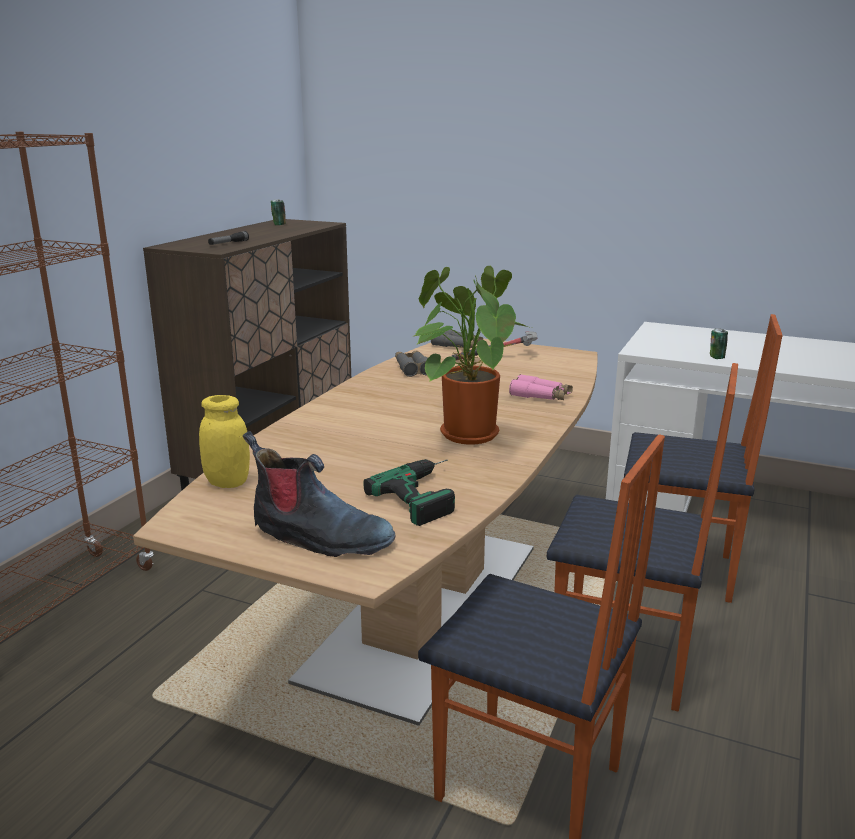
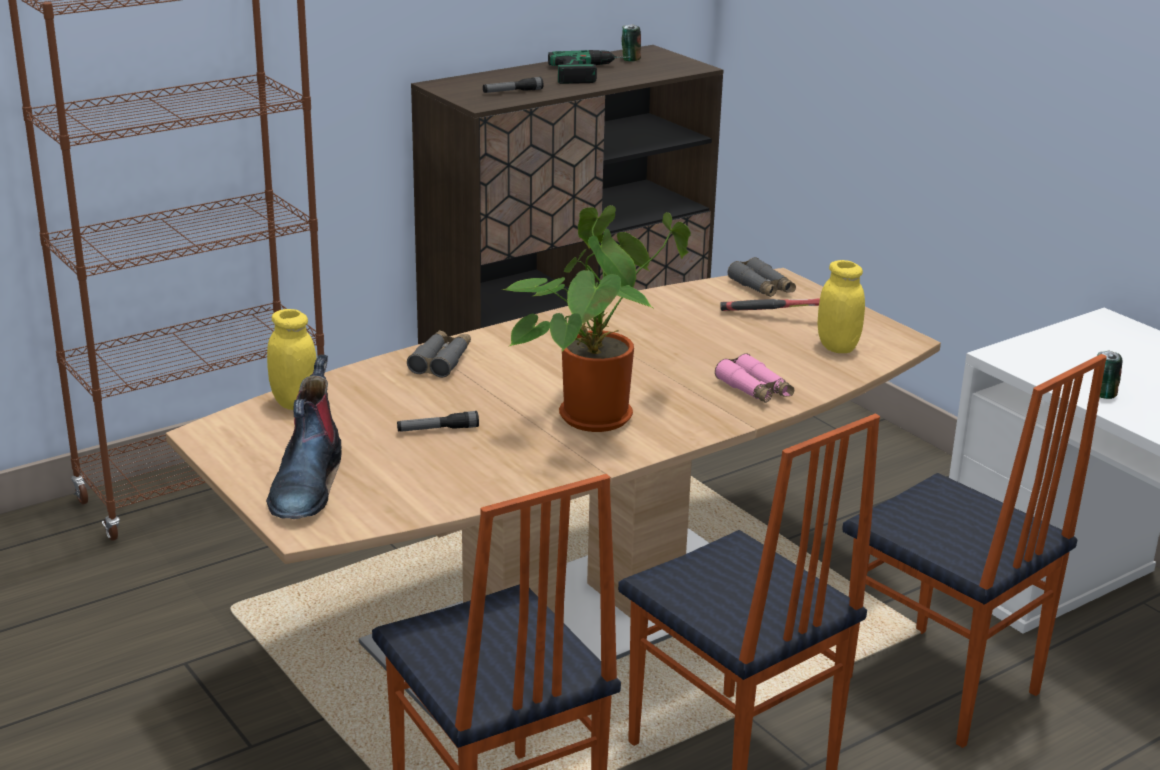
camera: 30 degrees right, 5 degrees up
(319, 538) = (306, 484): boot -> boot turned 45 degrees clockwise
(370, 470) = (438, 429): none -> flashlight
(412, 368) = (657, 310): grey binoculars -> grey binoculars (441, 361)
(429, 493) = (460, 472): power drill -> power drill (593, 73)
(549, 365) = (837, 347): none -> yellow jar

